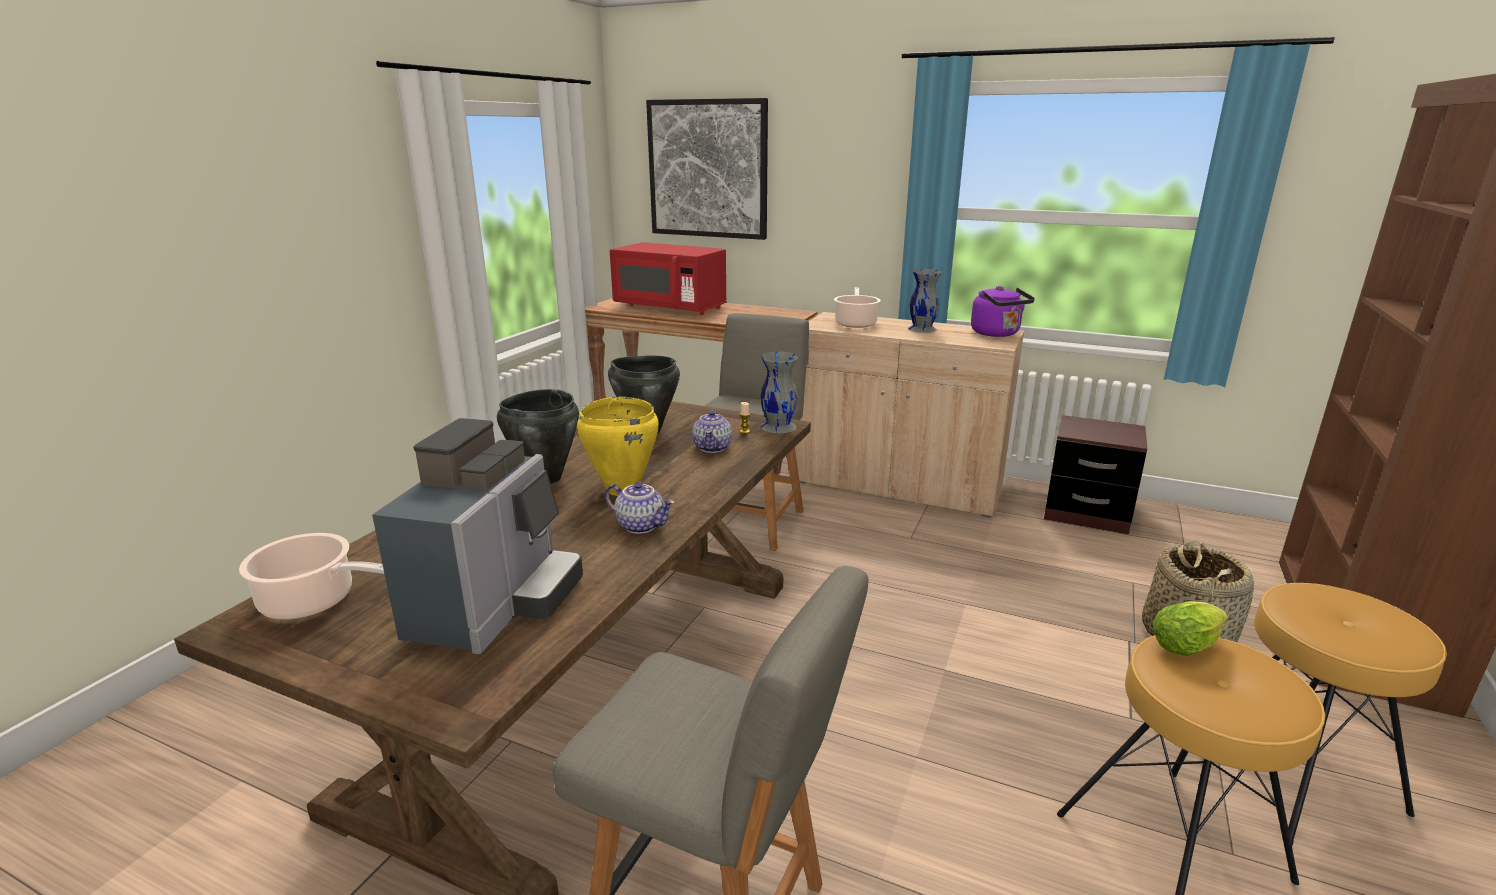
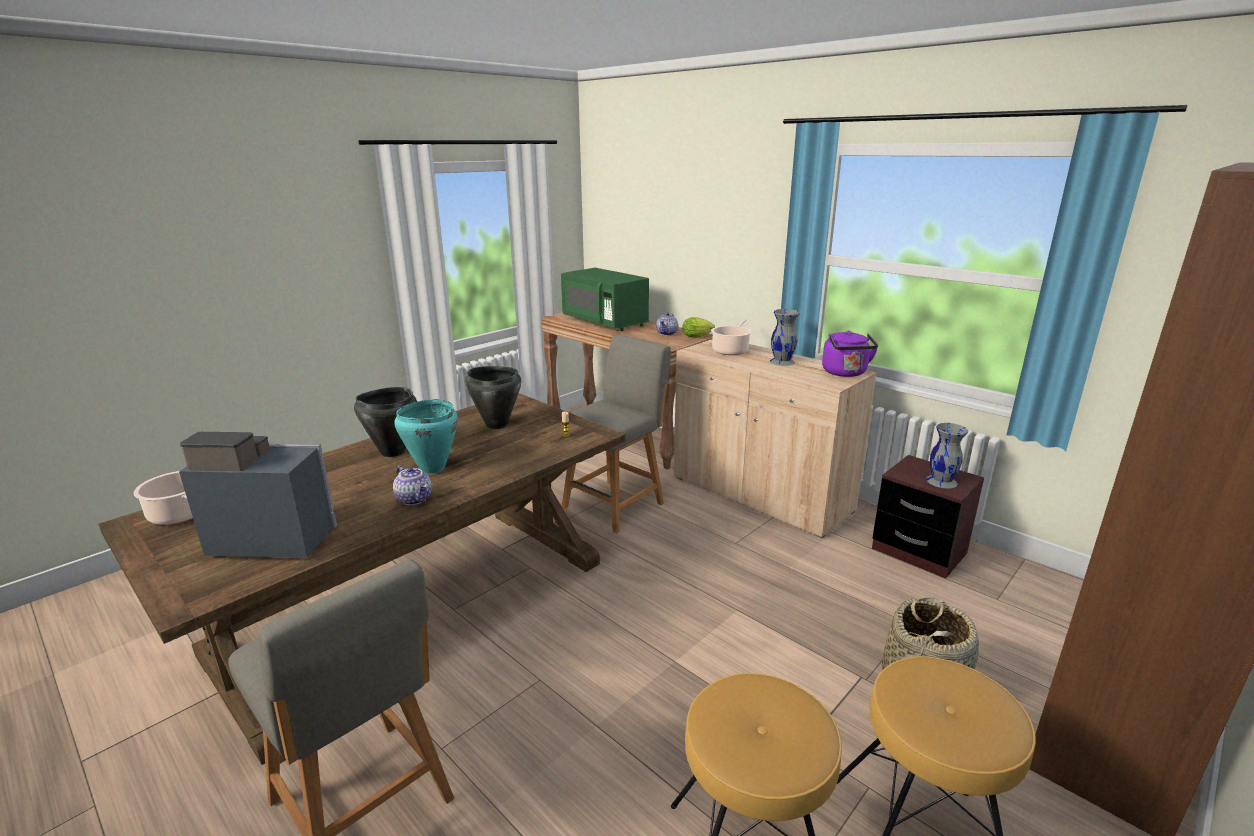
camera: 20 degrees right, 0 degrees up
(496, 604) = (272, 539): coffee machine -> coffee machine turned 120 degrees counterclockwise
(621, 489) = (432, 468): yellow cooking pot -> turquoise cooking pot
(670, 307) = (605, 322): red microwave -> green microwave
(708, 169) = (645, 211): picture -> none
(713, 447) = (528, 445): teapot -> teapot (667, 333)
(778, 426) = (595, 434): grey vase -> grey vase (941, 481)
(1188, 645) = (761, 689): lettuce -> lettuce (698, 336)

